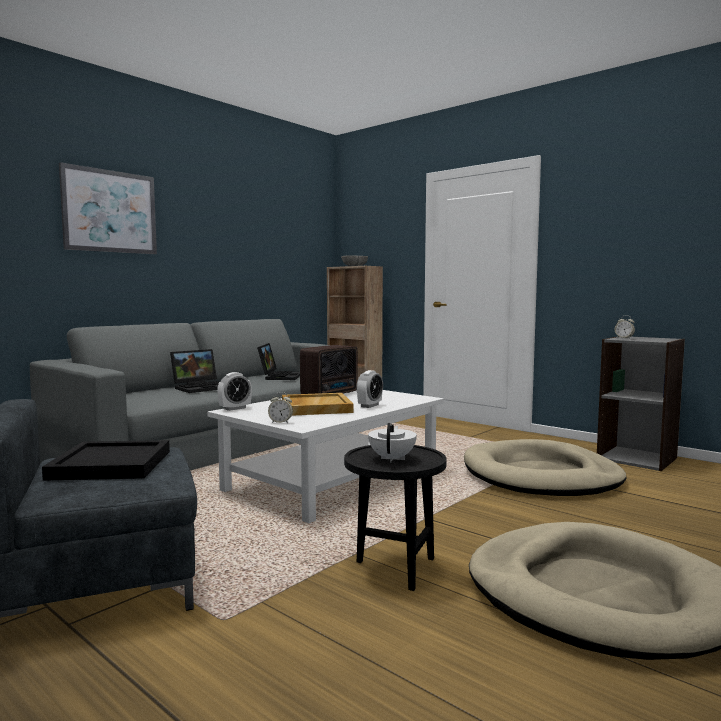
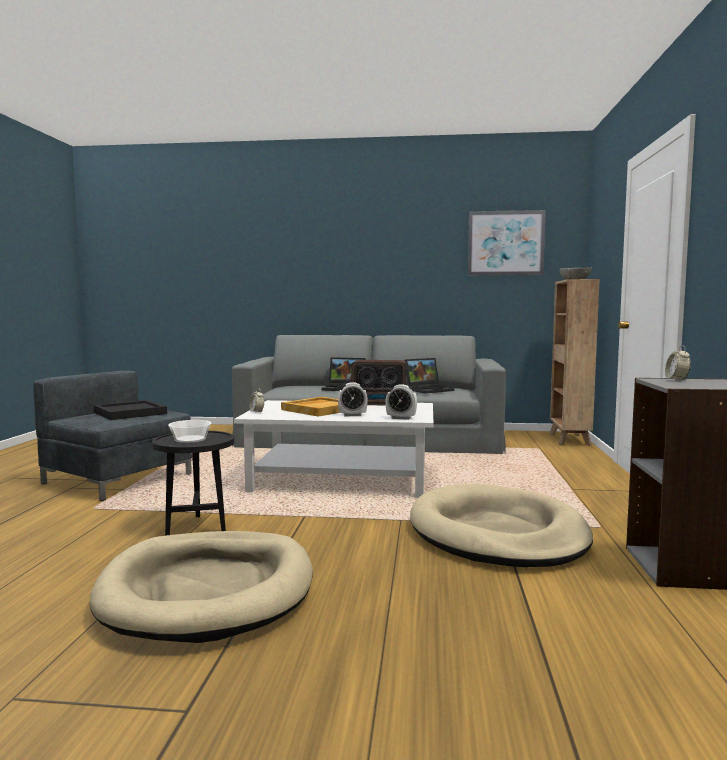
camera: 55 degrees right, 0 degrees up
(110, 211) = (326, 248): picture -> picture (505, 243)
(235, 408) = (284, 401): alarm clock -> alarm clock (401, 418)
(392, 458) = (191, 439): white teapot -> bowl

